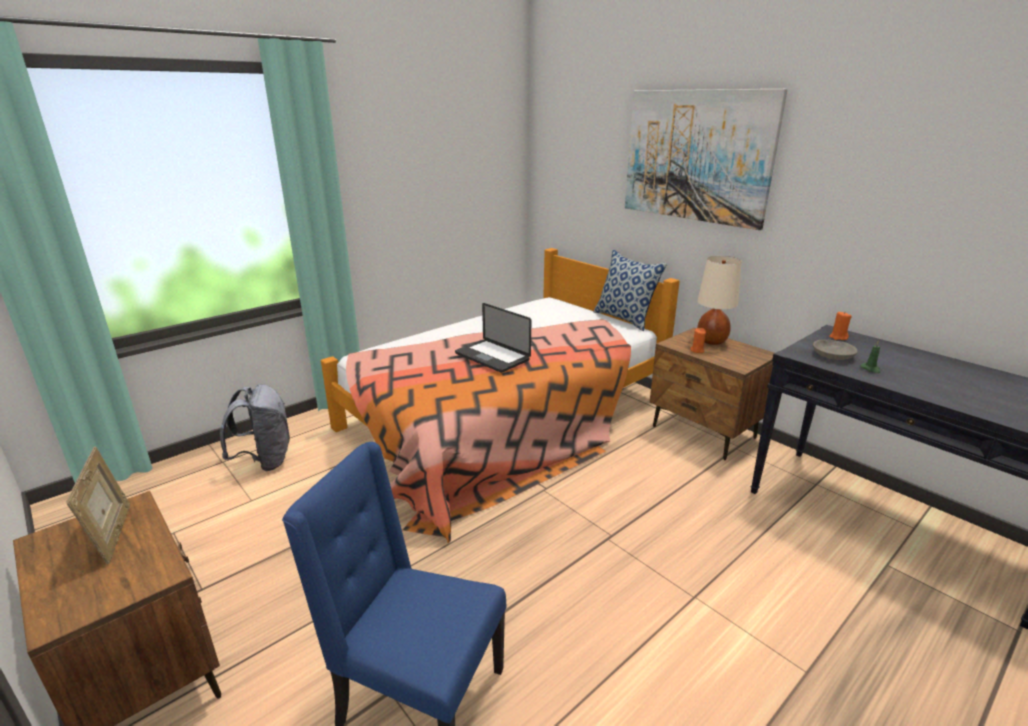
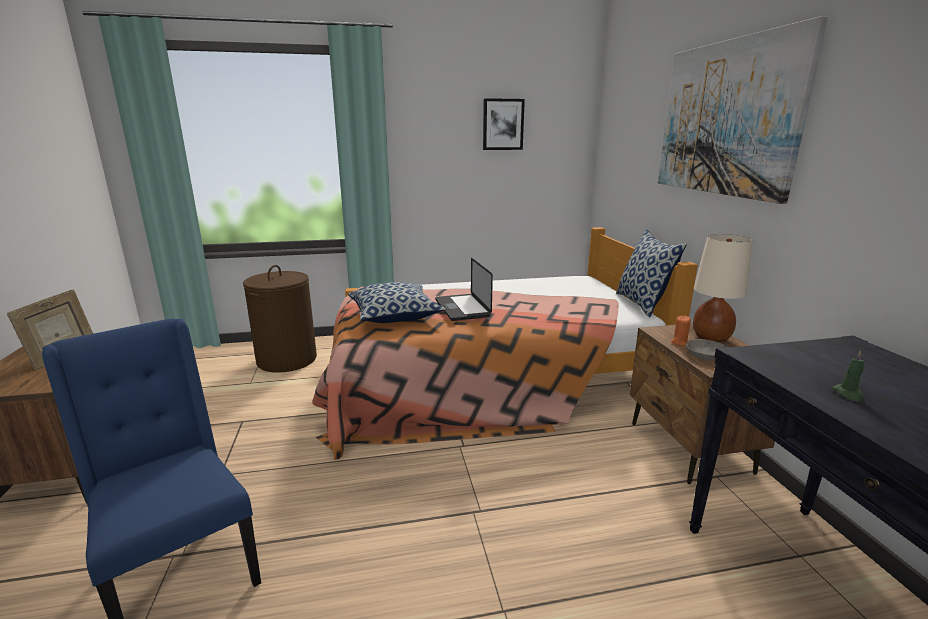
camera: 30 degrees right, 5 degrees down
(265, 461) = (287, 359): grey backpack -> brown laundry basket
(436, 380) = (395, 315): none -> pillow
(448, 149) = (503, 124): none -> picture
(833, 355) = (807, 367): grey bowl -> grey bowl (707, 355)
(838, 337) = (849, 351): orange candle -> none

